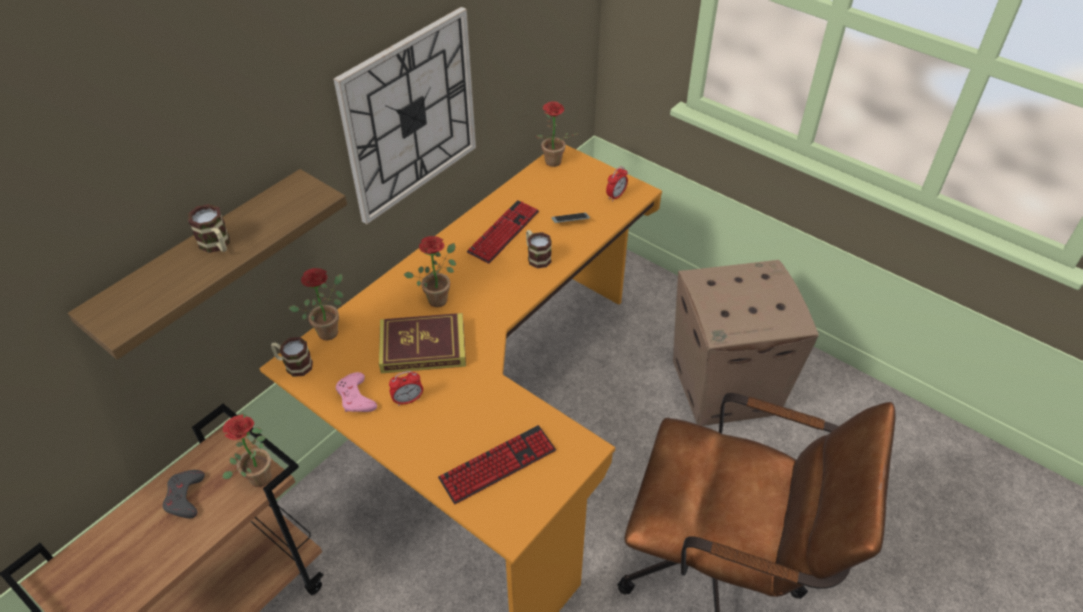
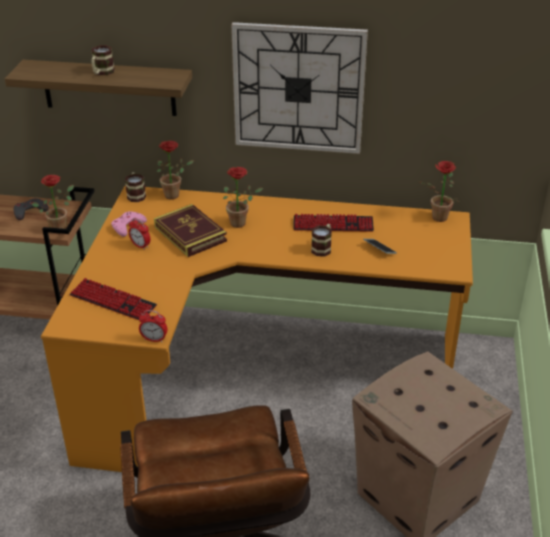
camera: 60 degrees right, 10 degrees down
(616, 196) = (435, 261): alarm clock -> alarm clock (154, 339)

